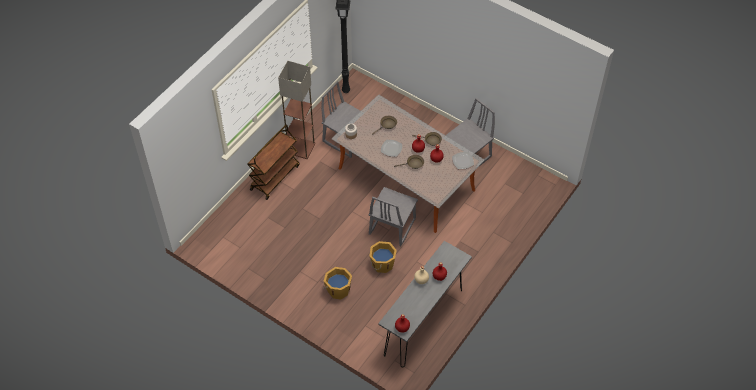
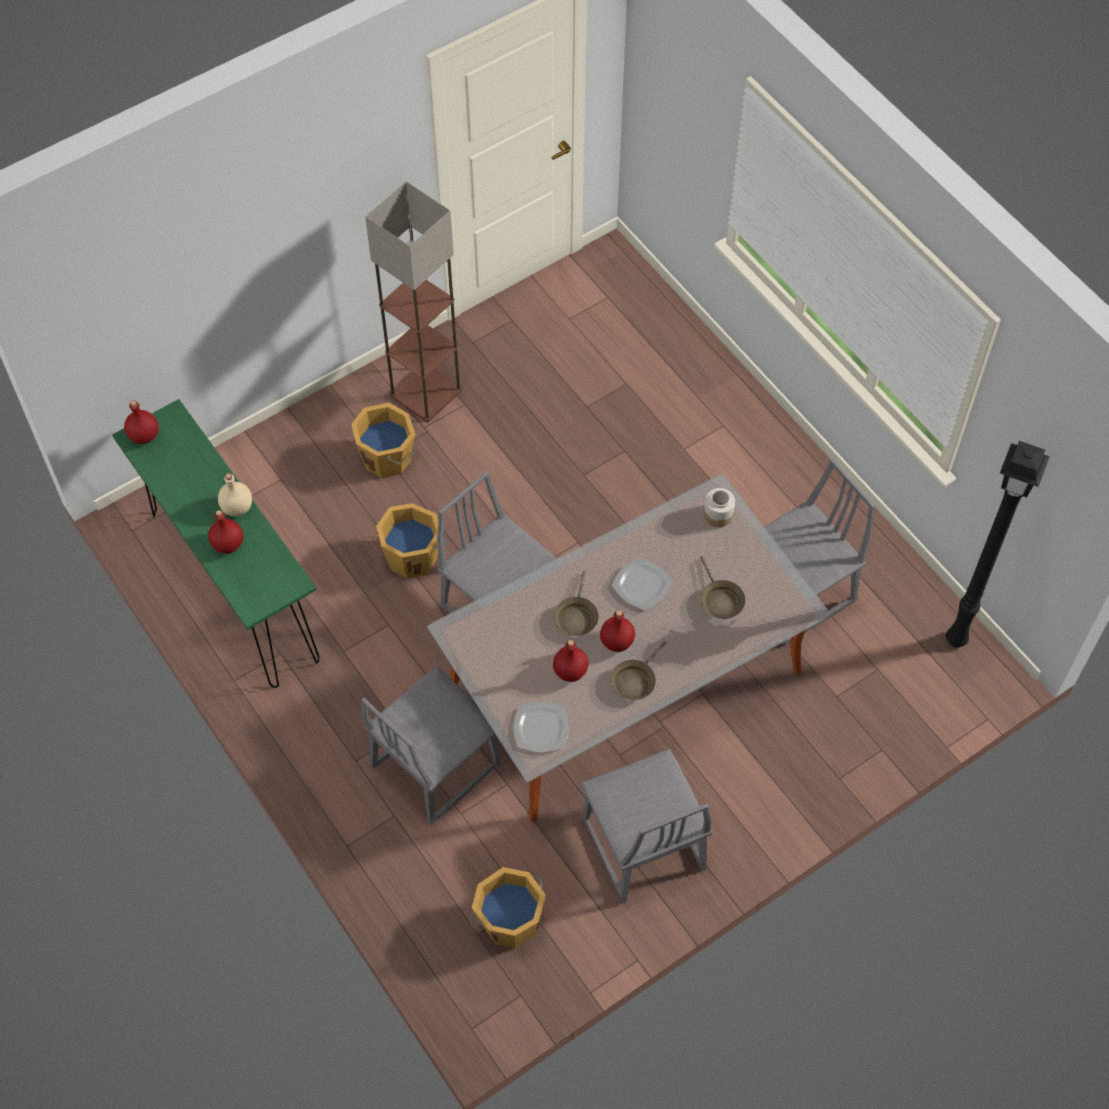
camera: 110 degrees right, 5 degrees up
(275, 177) = (731, 423): brown cart -> none
(300, 148) = (798, 493): floor lamp -> floor lamp (425, 391)
(423, 322) = (234, 586): grey console table -> green console table
(467, 226) = (434, 764): none -> grey chair
(513, 186) = (509, 920): none -> orange bucket

